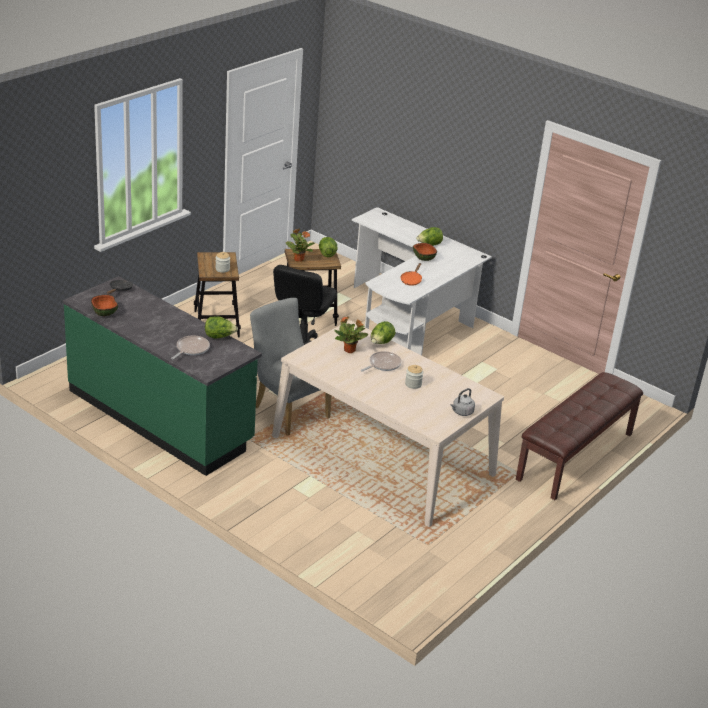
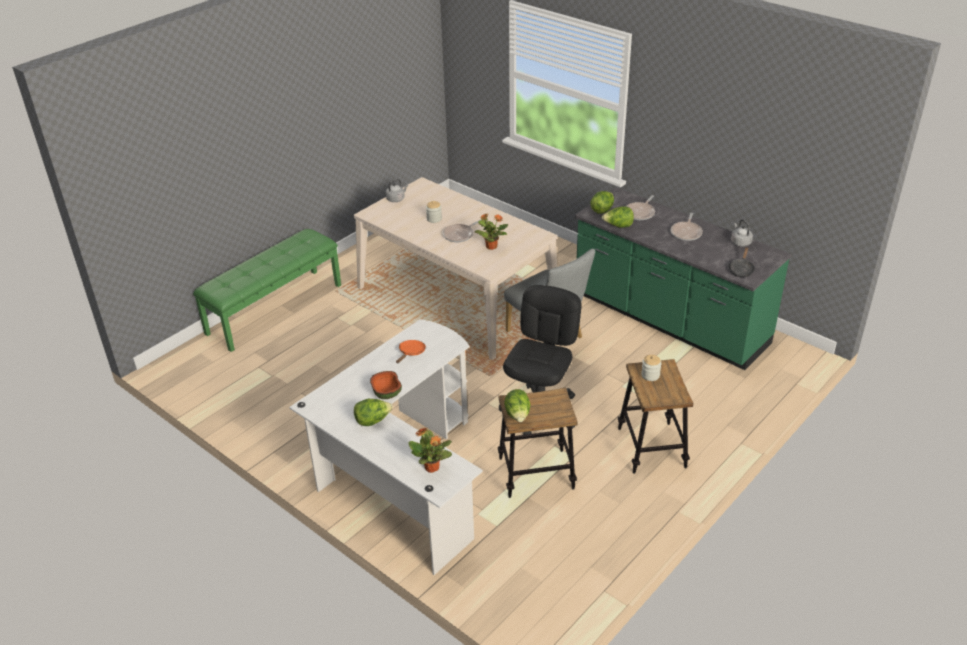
camera: 175 degrees left, 5 degrees up
(105, 313) = (740, 242): bowl -> grey kettle
(152, 325) = (686, 232): none -> frying pan
(298, 259) = (556, 402): potted plant -> potted plant (432, 468)
(381, 343) = (459, 256): lettuce -> lettuce (602, 210)
(576, 457) = (274, 308): brown bench -> green bench

